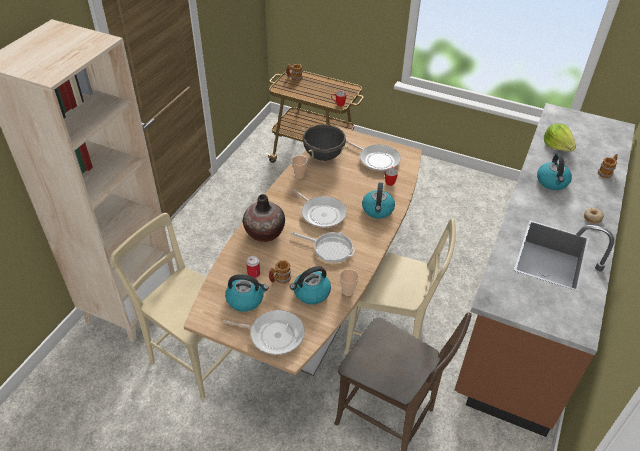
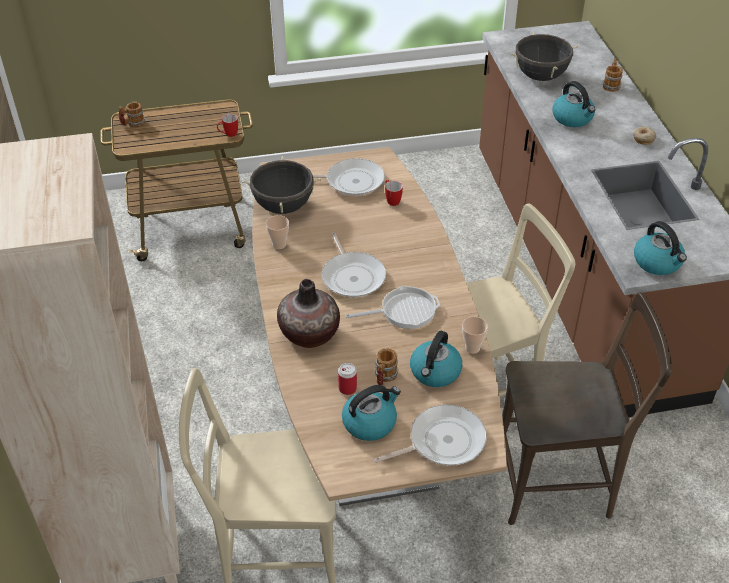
camera: 35 degrees left, 0 degrees up
(321, 213) = (352, 276): frying pan -> frying pan turned 60 degrees clockwise
(378, 210) = (411, 240): kettle -> kettle (658, 262)
(557, 146) = (540, 76): lettuce -> black cooking pot

